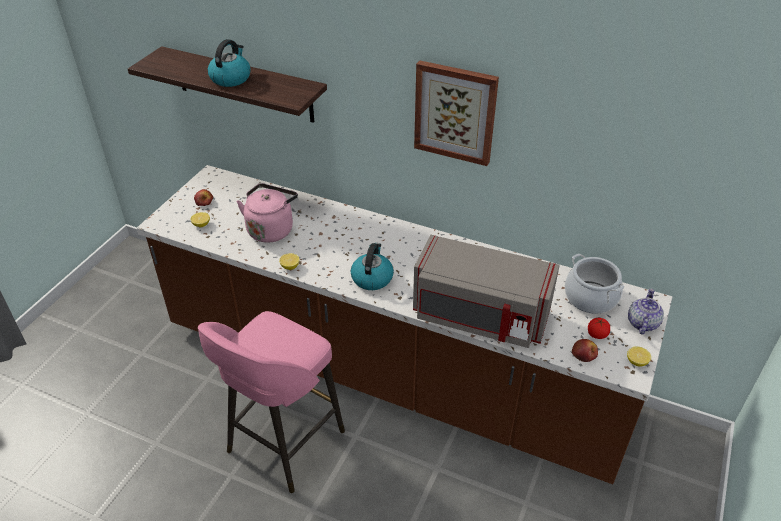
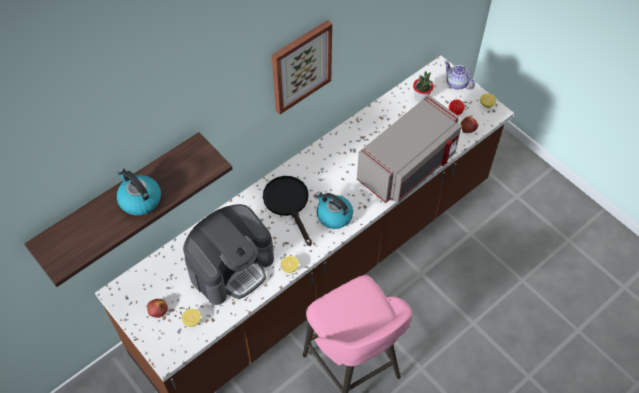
camera: 65 degrees left, 15 degrees up
(271, 229) = (231, 266): pink kettle -> coffee machine
(366, 242) = (289, 203): none -> black frying pan
(590, 298) = (421, 97): cooking pot -> potted plant

